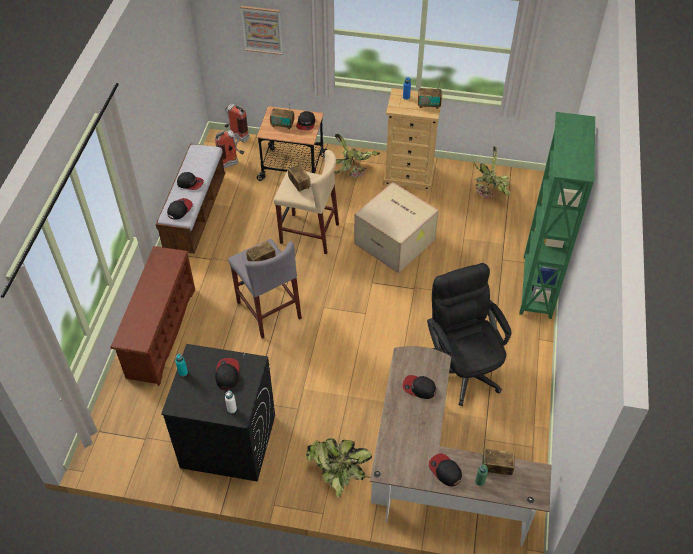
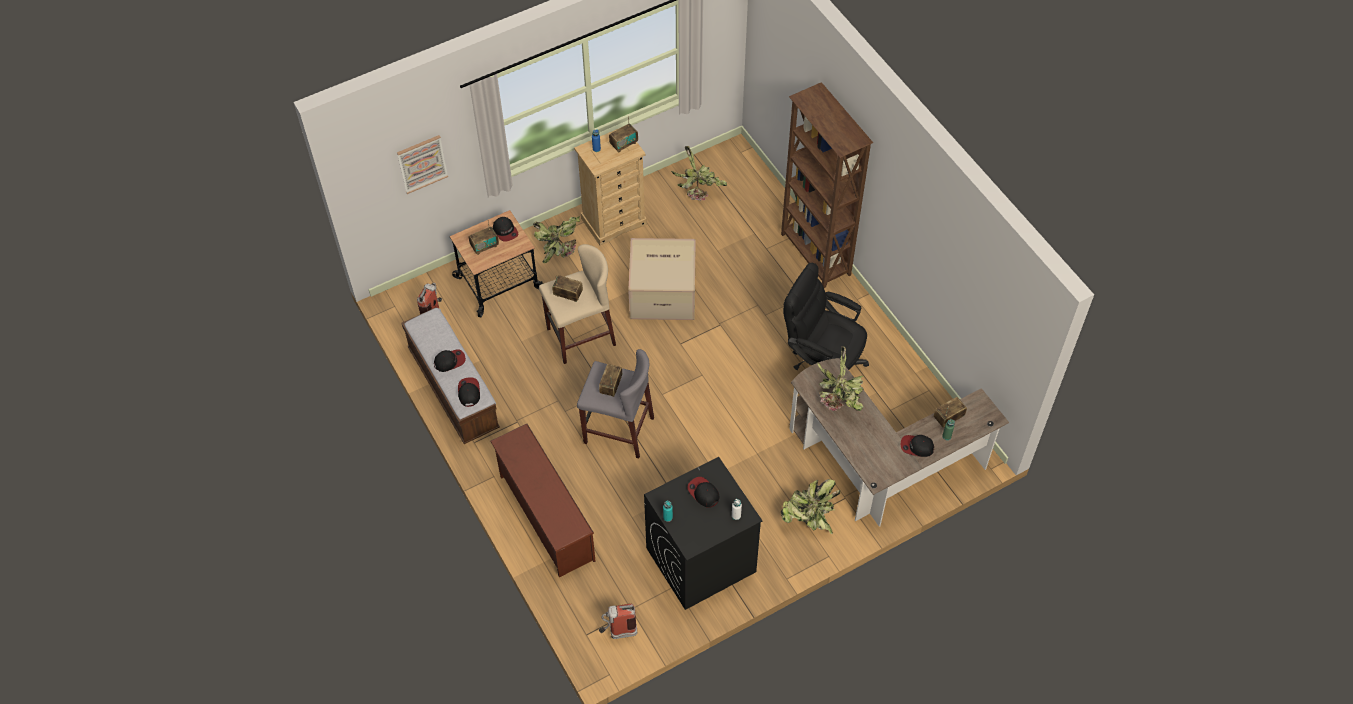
camera: 40 degrees left, 5 degrees up
(236, 136) = (408, 286): fire extinguisher -> fire extinguisher (618, 633)
(419, 388) = (840, 400): cap -> potted plant
(536, 287) = (815, 255): green bookcase -> brown bookcase

